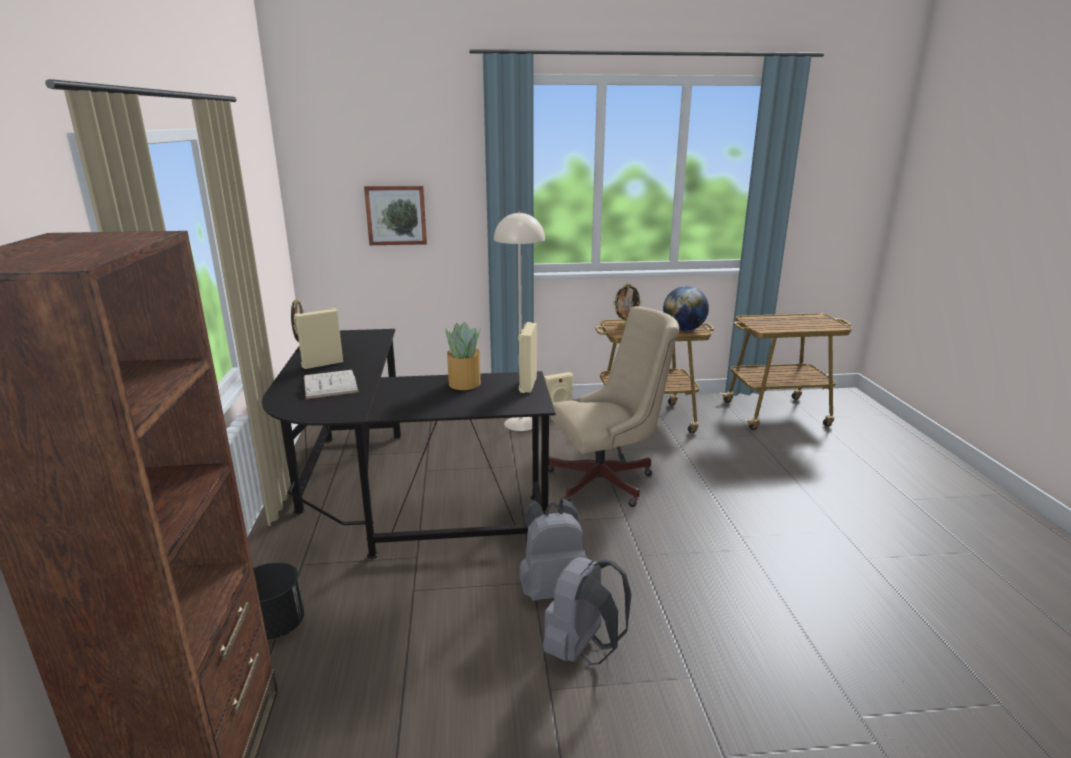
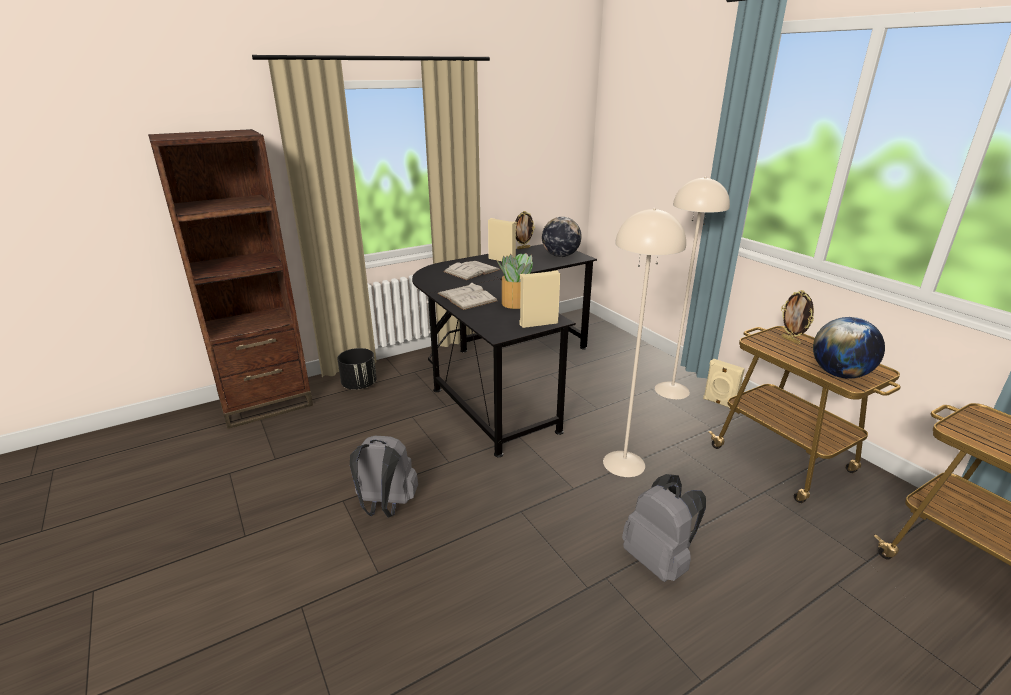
camera: 65 degrees right, 5 degrees up
(360, 339) = (560, 256): none -> globe
(396, 215) = (655, 164): picture -> none
(413, 402) = (467, 297): none -> white book
(553, 589) = (446, 474): grey backpack -> grey backpack (659, 560)
(607, 481) = (624, 463): beige office chair -> beige floor lamp

